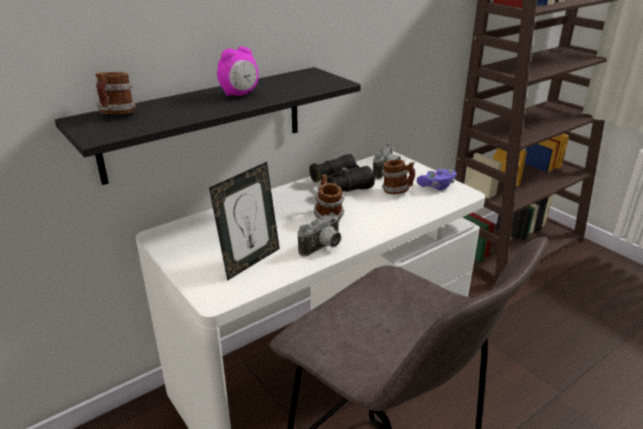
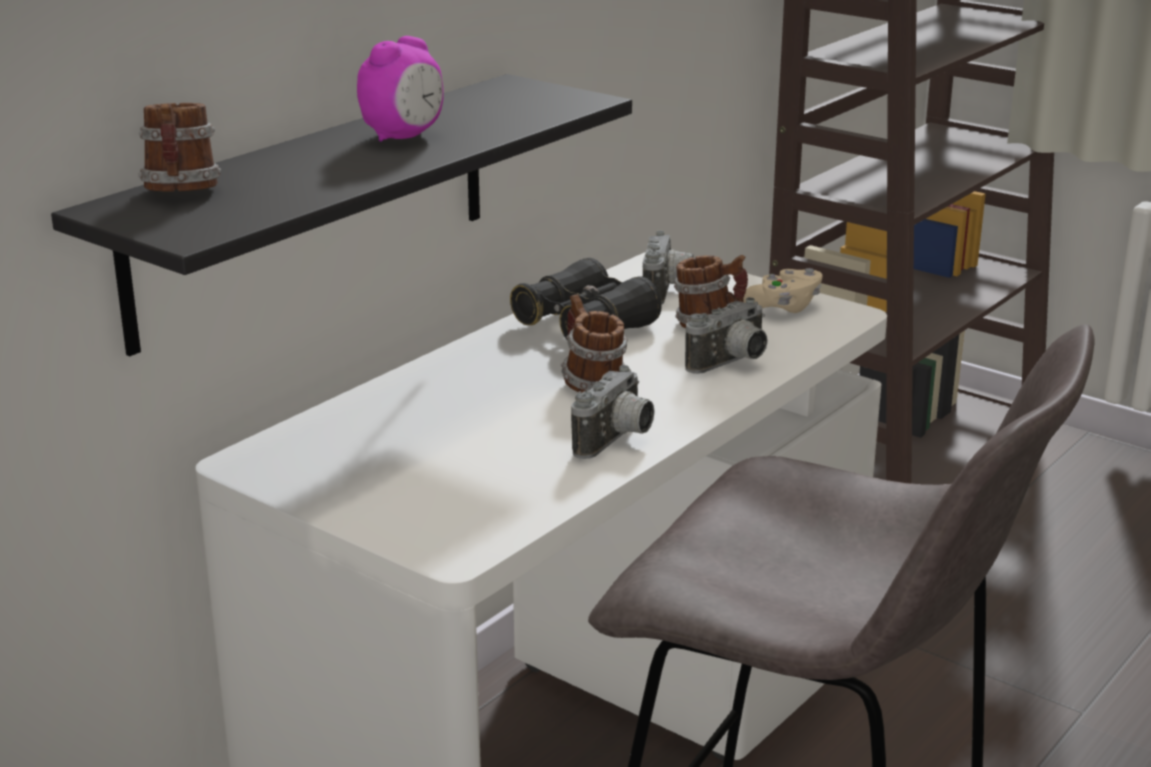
camera: 15 degrees left, 5 degrees down
(250, 261) = (482, 482): picture frame -> none
(398, 213) = (732, 364): none -> camera
(436, 186) = (783, 307): purple game controller -> beige game controller

